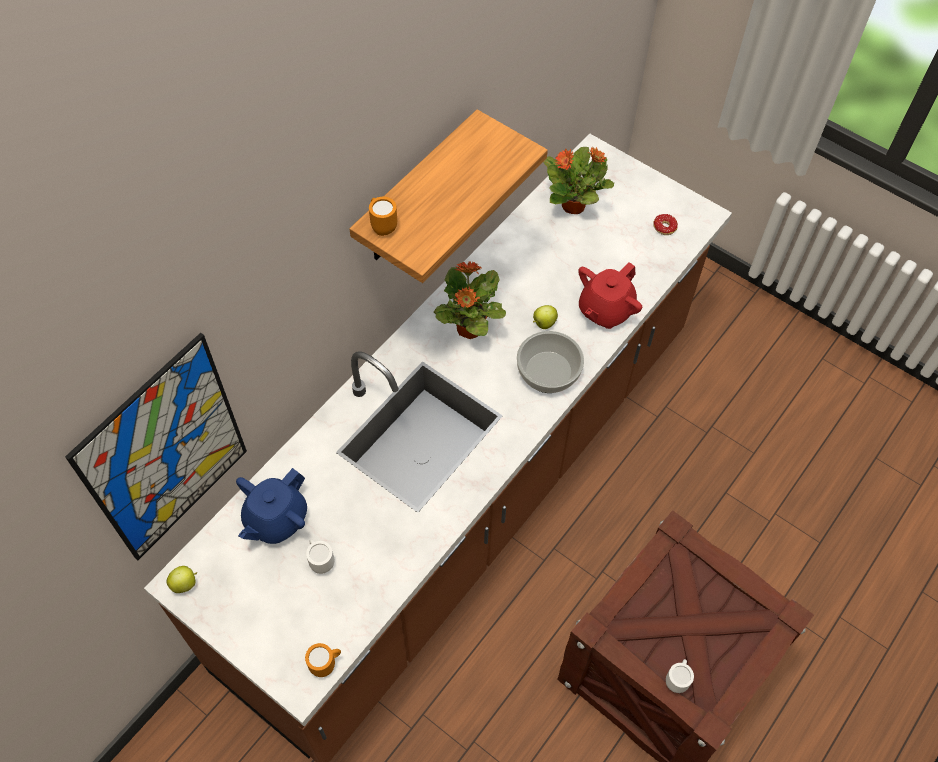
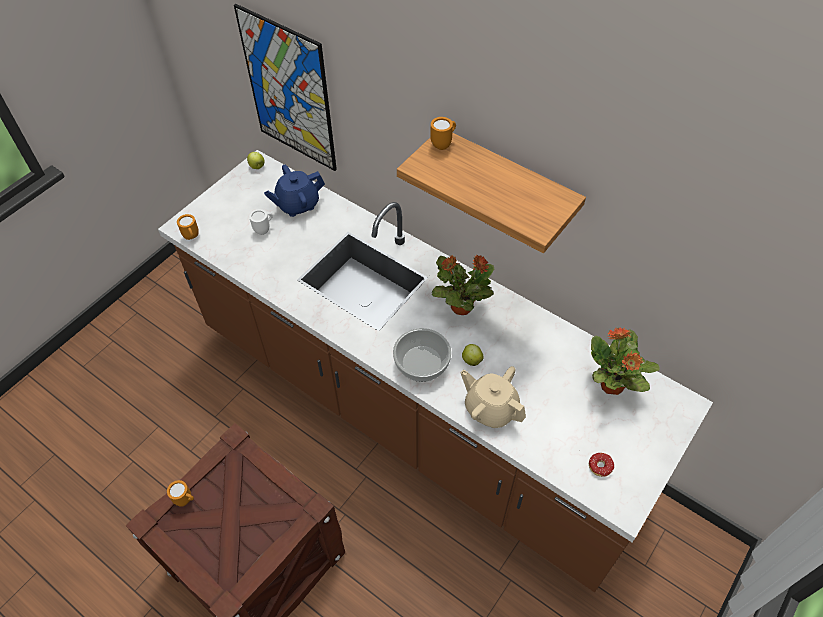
camera: 90 degrees right, 5 degrees down
(276, 519) = (297, 204): blue teapot -> blue teapot turned 60 degrees counterclockwise
(605, 310) = (490, 408): red teapot -> beige teapot
(677, 680) = (186, 500): white mug -> orange mug

